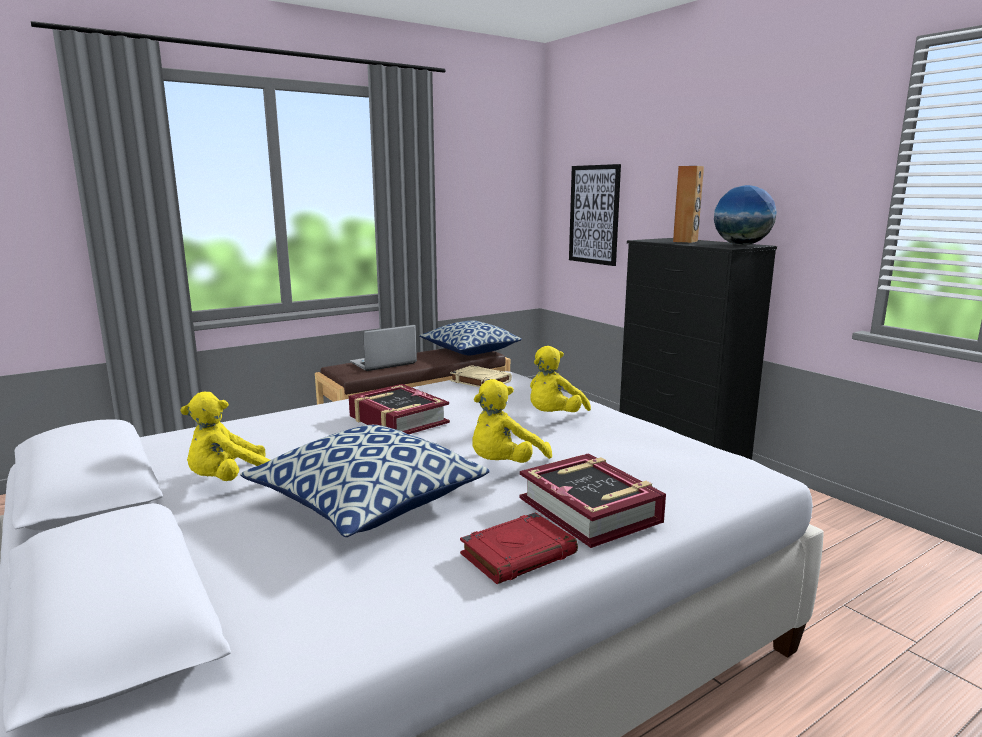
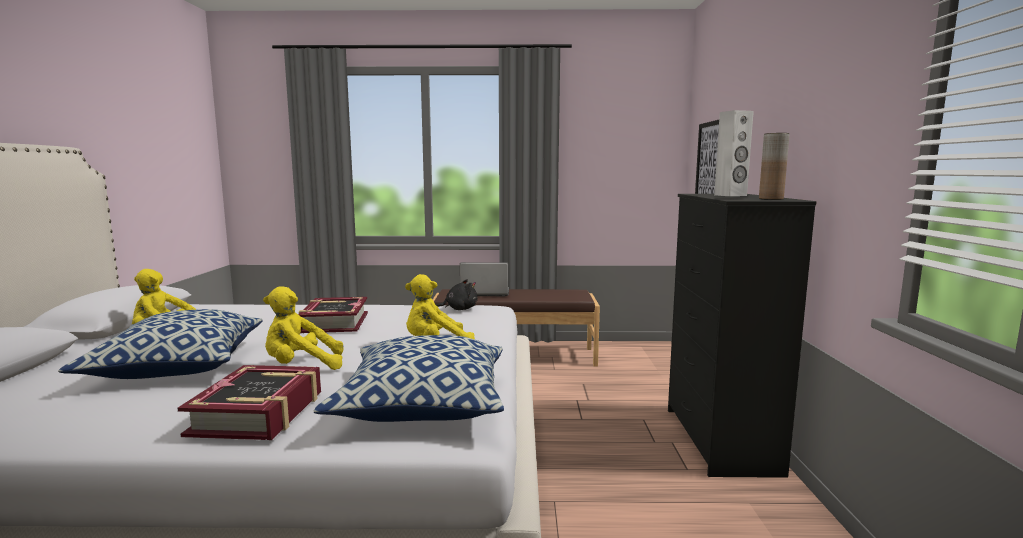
camera: 35 degrees right, 5 degrees down
(470, 351) = (570, 294): pillow -> pillow (422, 404)
(480, 381) = (459, 309): beige book -> black plush toy
(519, 554) = (146, 424): red book -> none
(685, 241) = (730, 195): brown speaker -> white speaker
(741, 245) = (771, 199): globe -> brown vase

